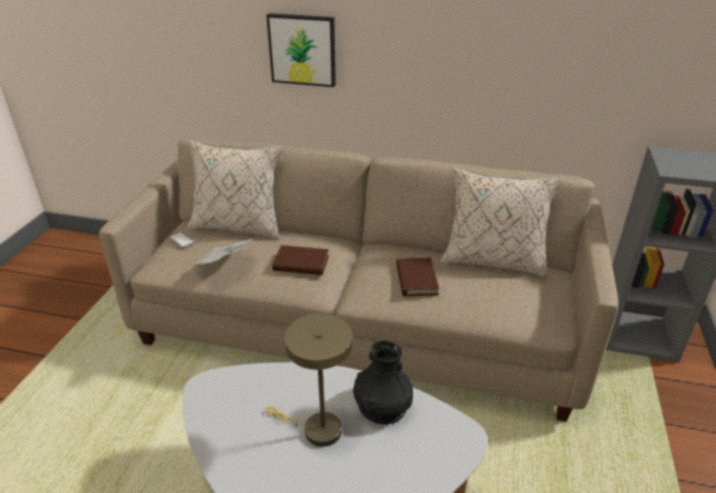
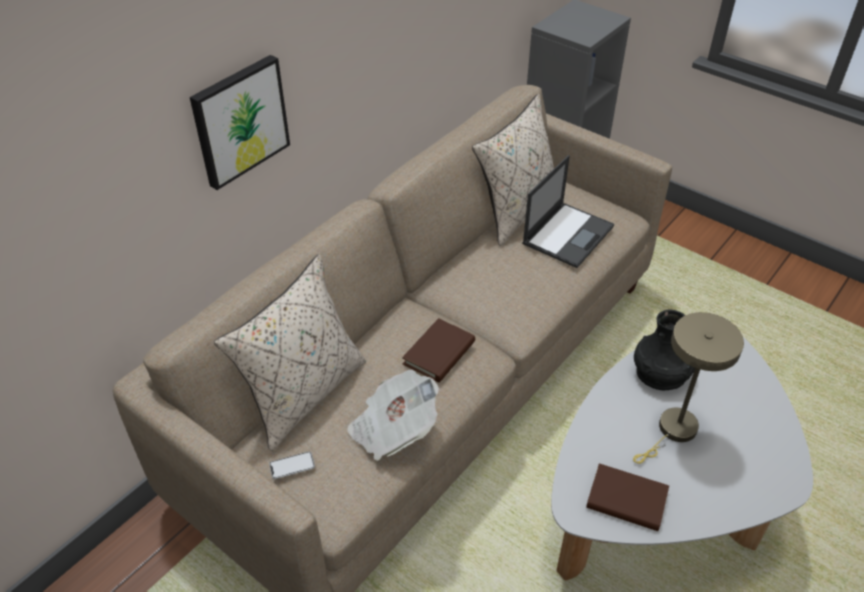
camera: 65 degrees left, 10 degrees up
(416, 279) = (519, 273): brown book -> brown book (626, 500)
(489, 293) = (568, 234): none -> laptop

